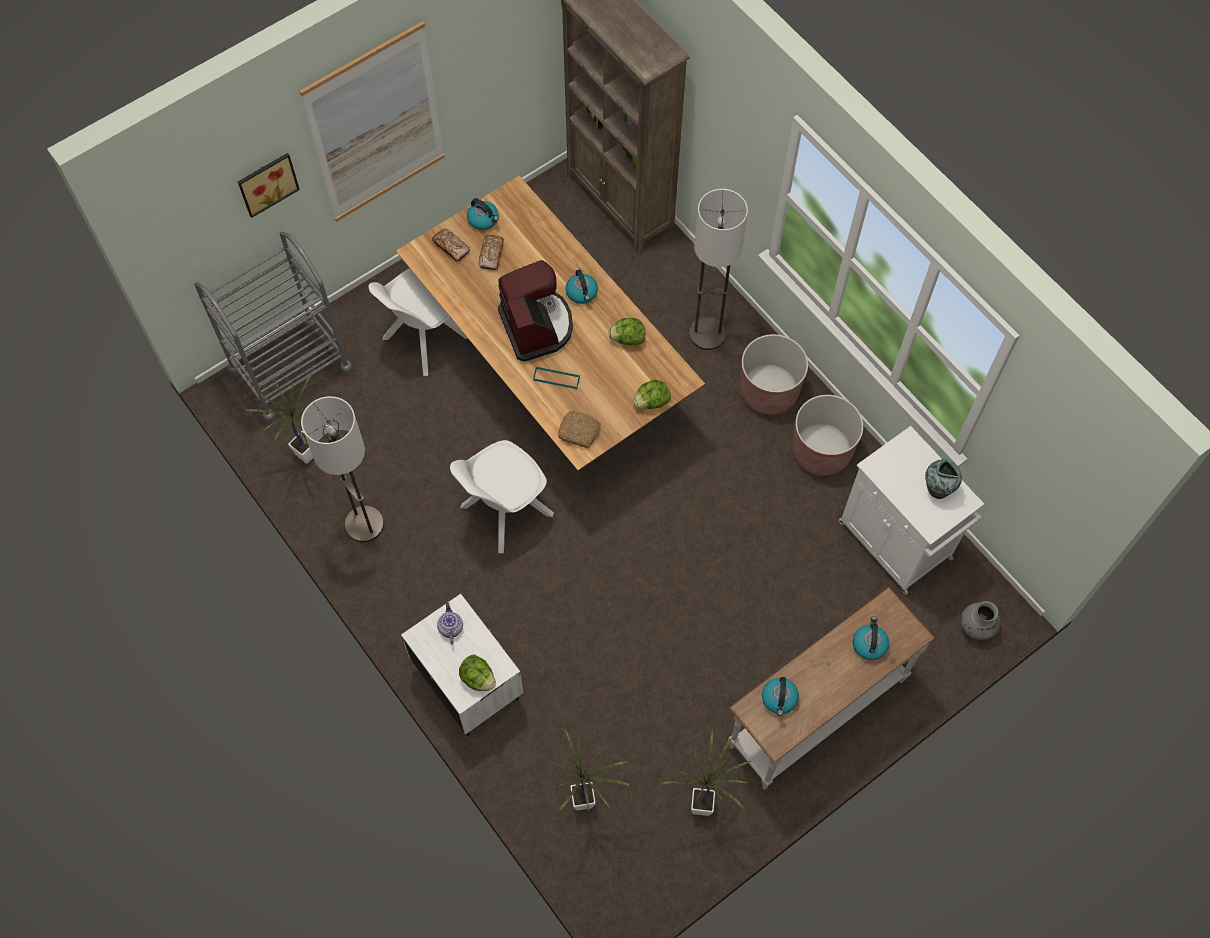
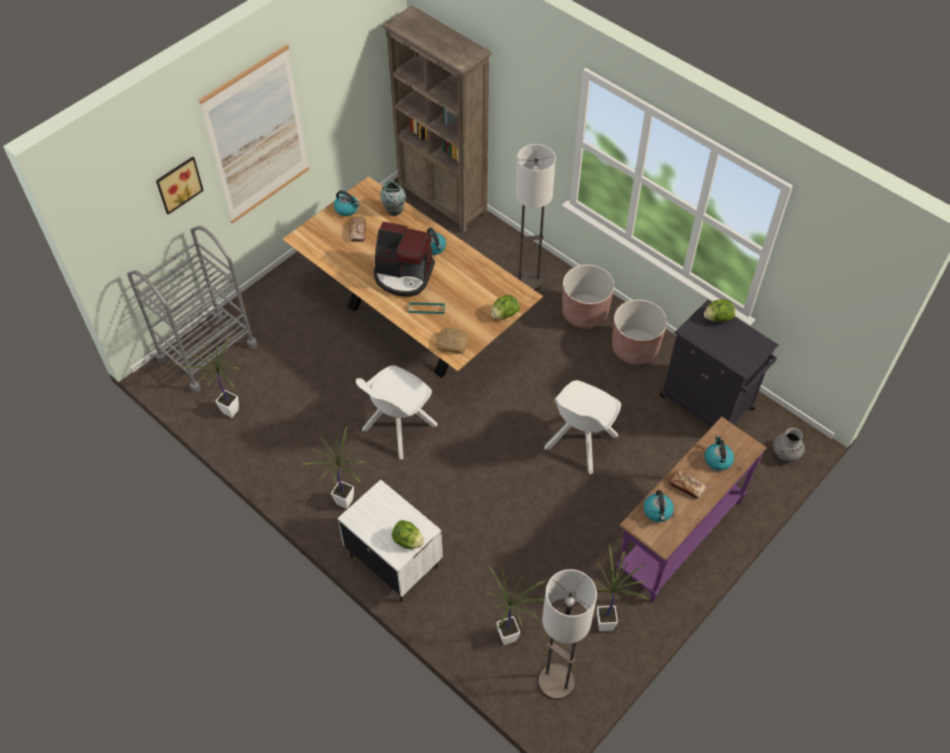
camera: 10 degrees left, 10 degrees down
(364, 524) = (286, 455): floor lamp -> floor lamp (555, 682)
(424, 339) = (310, 315): white chair -> white chair (579, 443)
(425, 601) = (346, 505): none -> potted plant
(450, 627) = (377, 506): teapot -> none
(451, 247) = (325, 230): bread -> bread (686, 486)
(536, 326) = (403, 275): coffee machine -> coffee machine turned 135 degrees clockwise
(627, 339) = (476, 274): lettuce -> lettuce (717, 318)
(815, 711) = (677, 536): white console table -> purple console table
(896, 542) = (708, 403): white cabinet -> black cabinet
(937, 488) = (740, 339): vase -> vase (394, 210)

